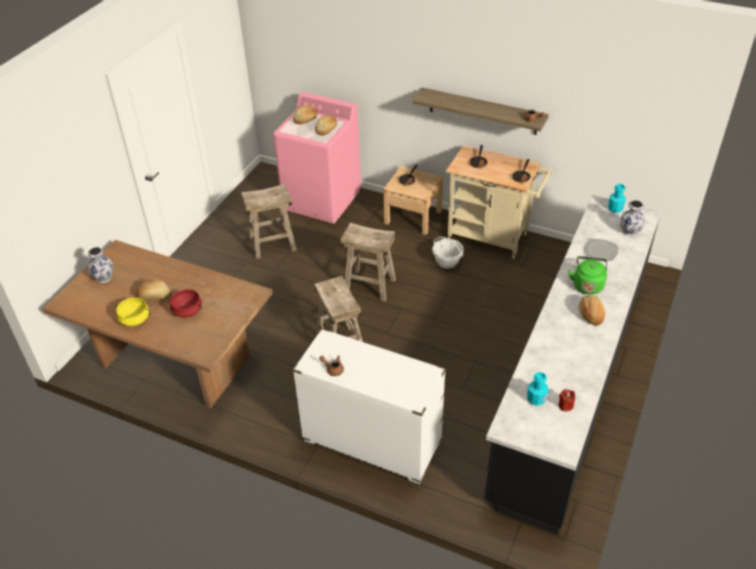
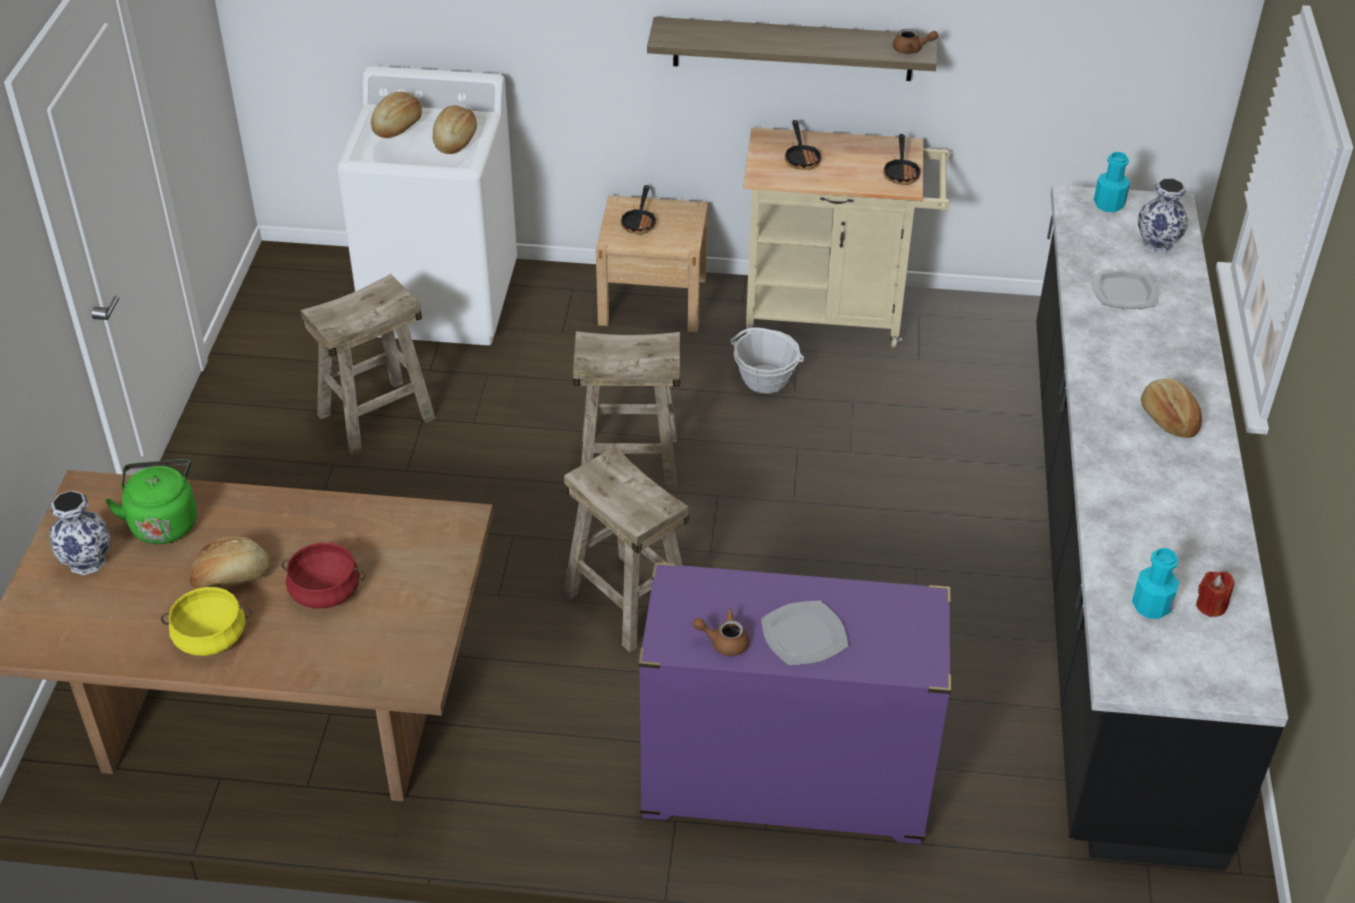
camera: 20 degrees left, 0 degrees up
(322, 200) = (442, 300): pink washing machine -> white washing machine
(369, 375) = (805, 636): none -> plate
(371, 442) = (784, 783): white dresser -> purple dresser
(587, 285) = (1132, 362): green kettle -> green kettle (164, 522)

